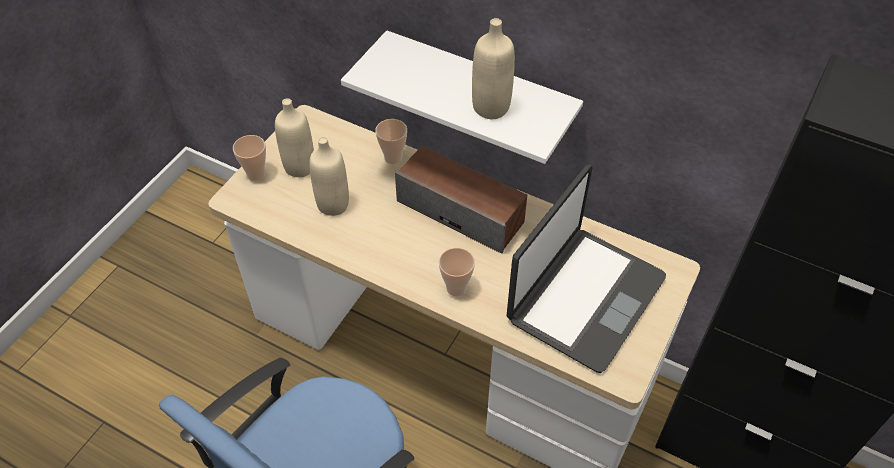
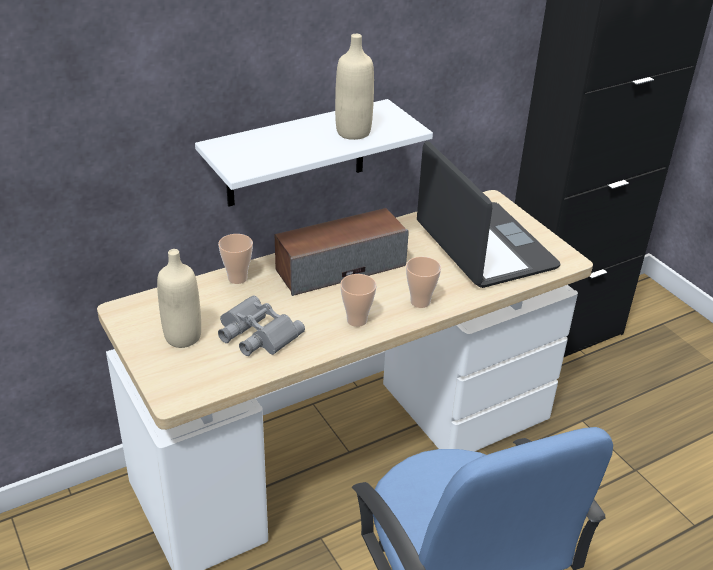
camera: 60 degrees left, 15 degrees down
(256, 174) = (158, 369): cup -> cup (357, 320)
(333, 204) = (255, 334): beige bottle -> grey binoculars

